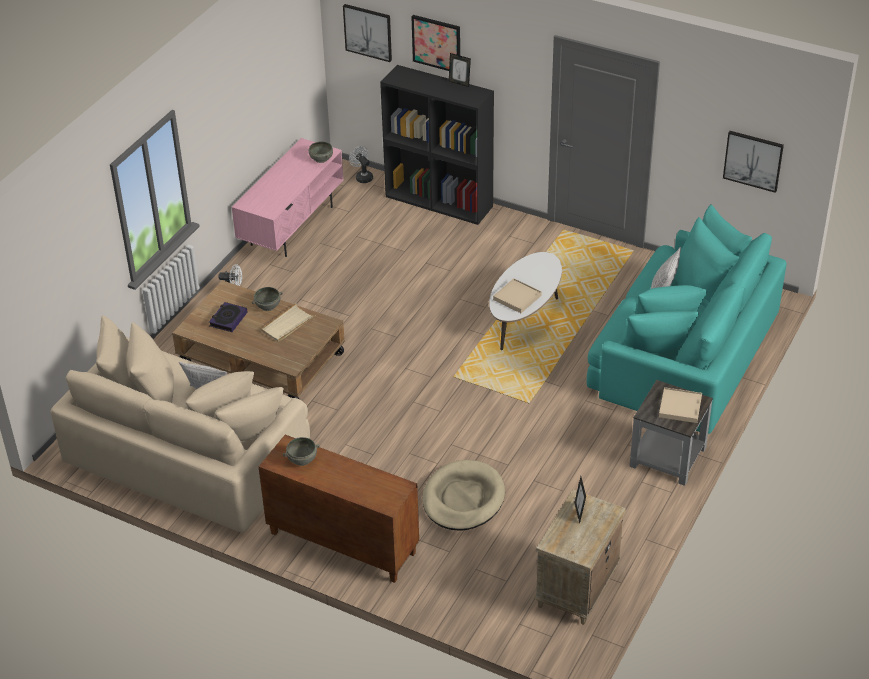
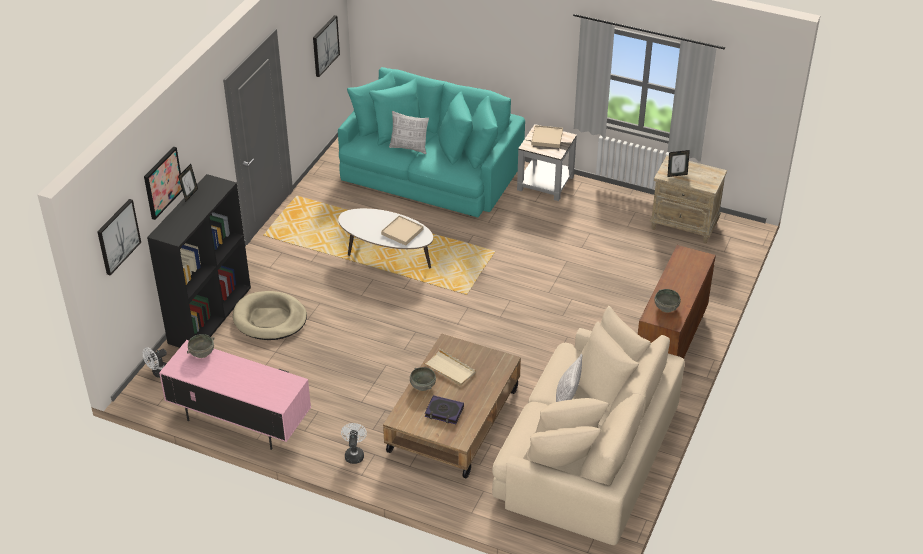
camera: 95 degrees left, 0 degrees up
(463, 499) = (608, 283): beige dog bed -> beige dog bed (270, 319)

